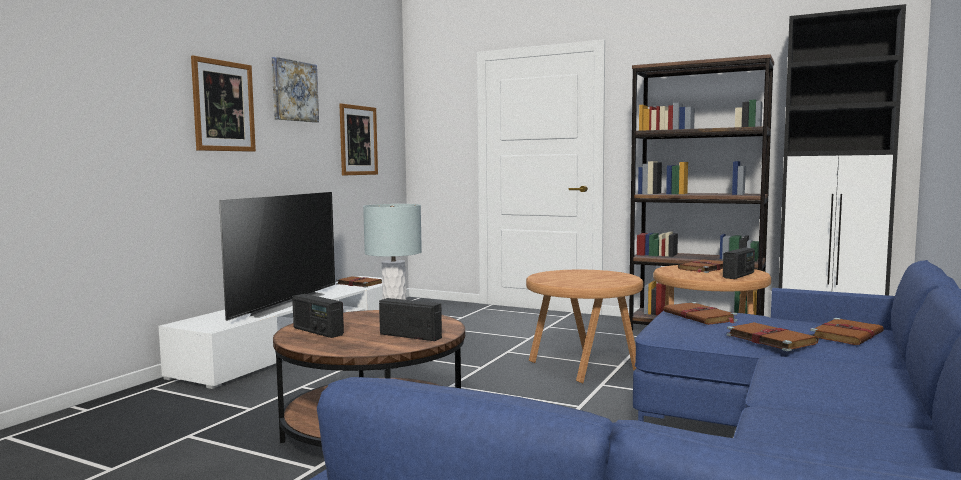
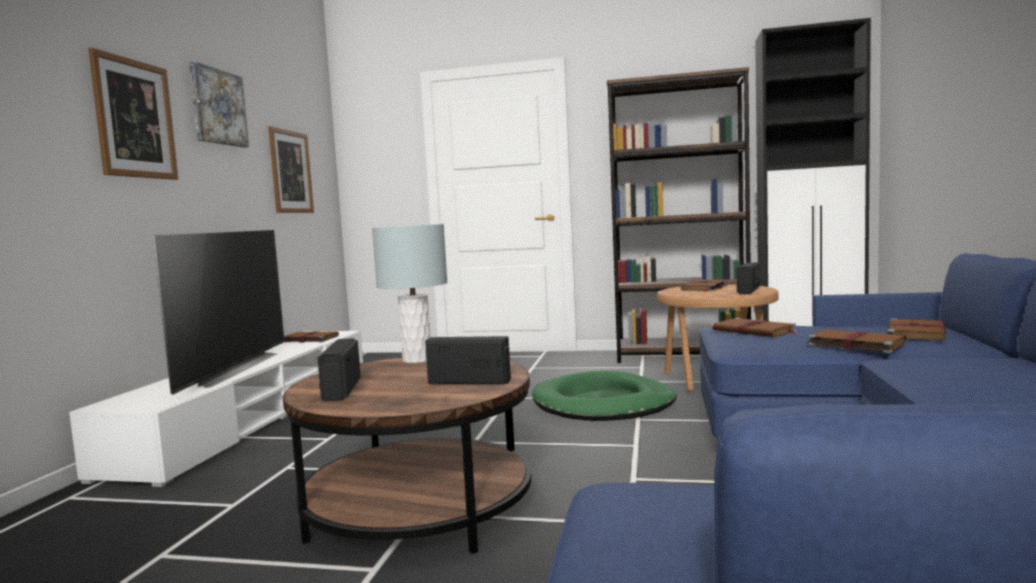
camera: 15 degrees left, 0 degrees up
(317, 331) = (341, 389): radio -> radio turned 60 degrees clockwise
(583, 367) = (604, 404): brown side table -> green dog bed

